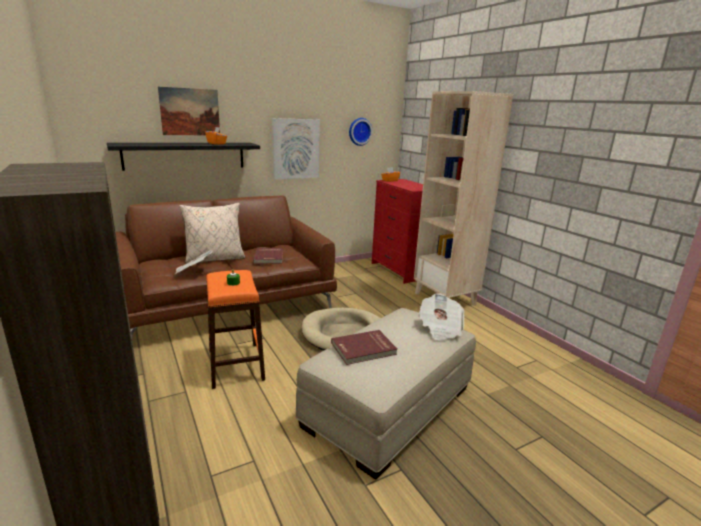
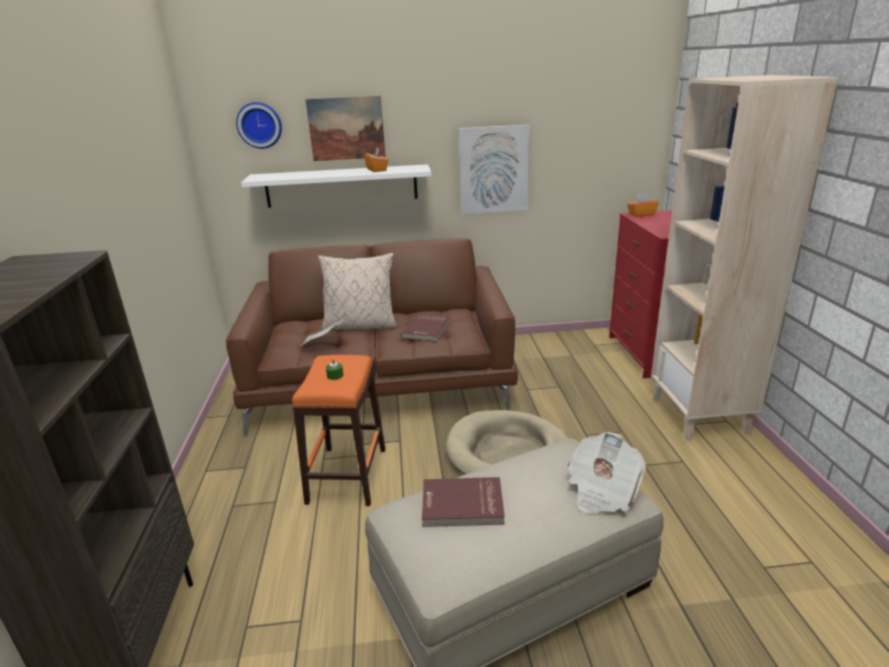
camera: 25 degrees right, 5 degrees up
(185, 155) = (341, 186): black shelf -> white shelf
(359, 131) = (597, 138): wall clock -> wall clock (260, 125)

